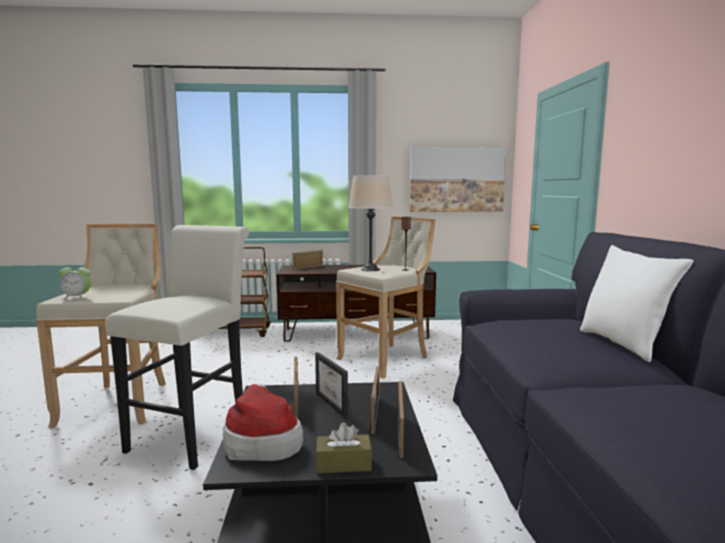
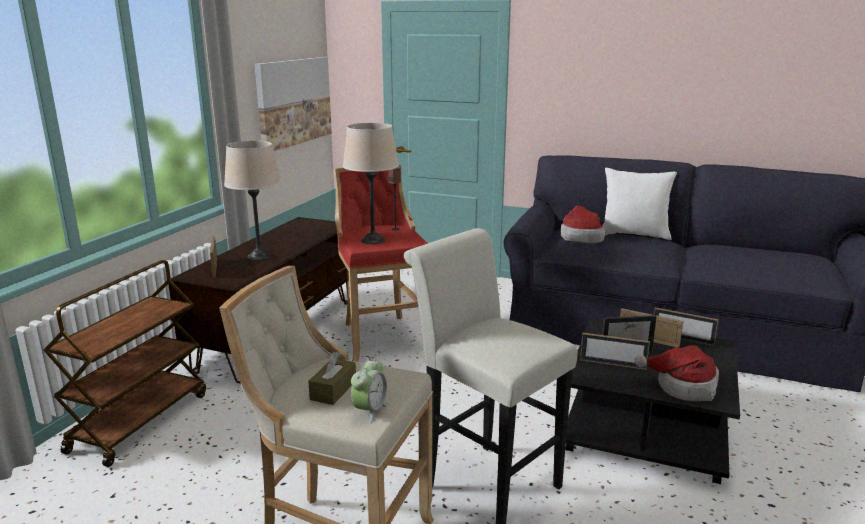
camera: 65 degrees left, 10 degrees up
(337, 269) = (259, 256): none -> beige table lamp
(343, 464) = (720, 364): brown tissue box -> brown tissue box (333, 390)
(387, 359) = (382, 336): beige stool -> red stool
(547, 322) = (580, 237): none -> hat

